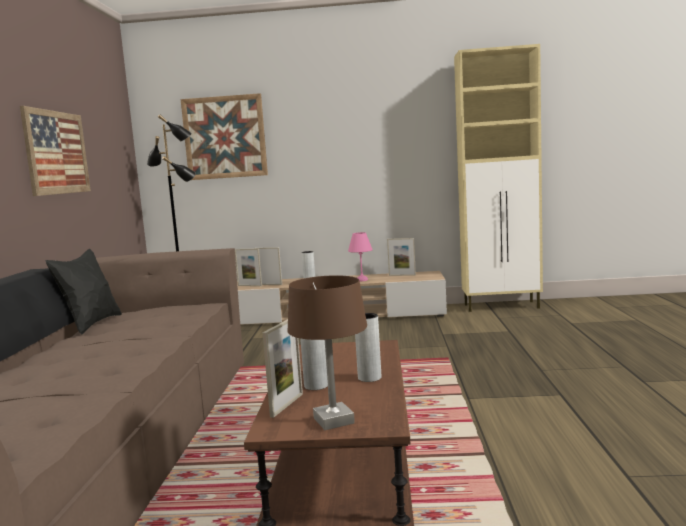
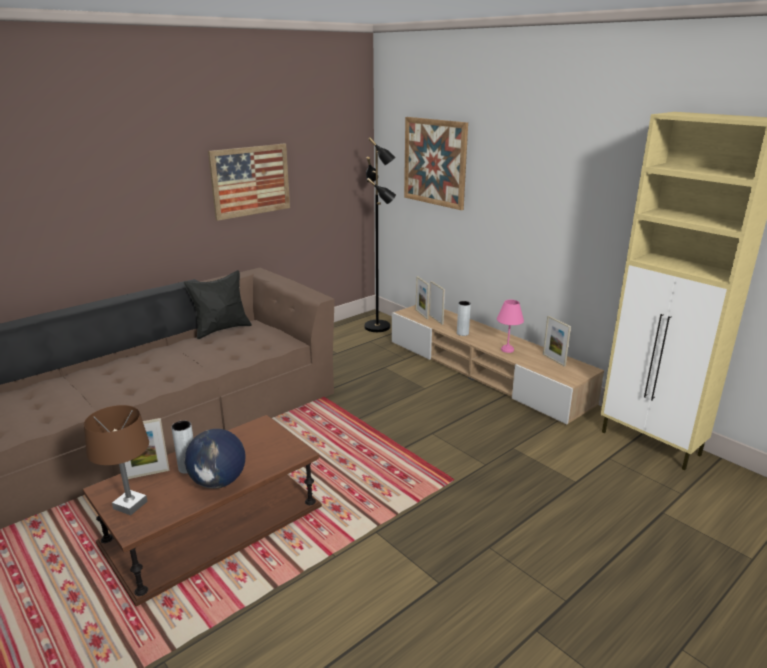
camera: 45 degrees right, 15 degrees up
(369, 378) = (218, 482): grey vase -> globe

